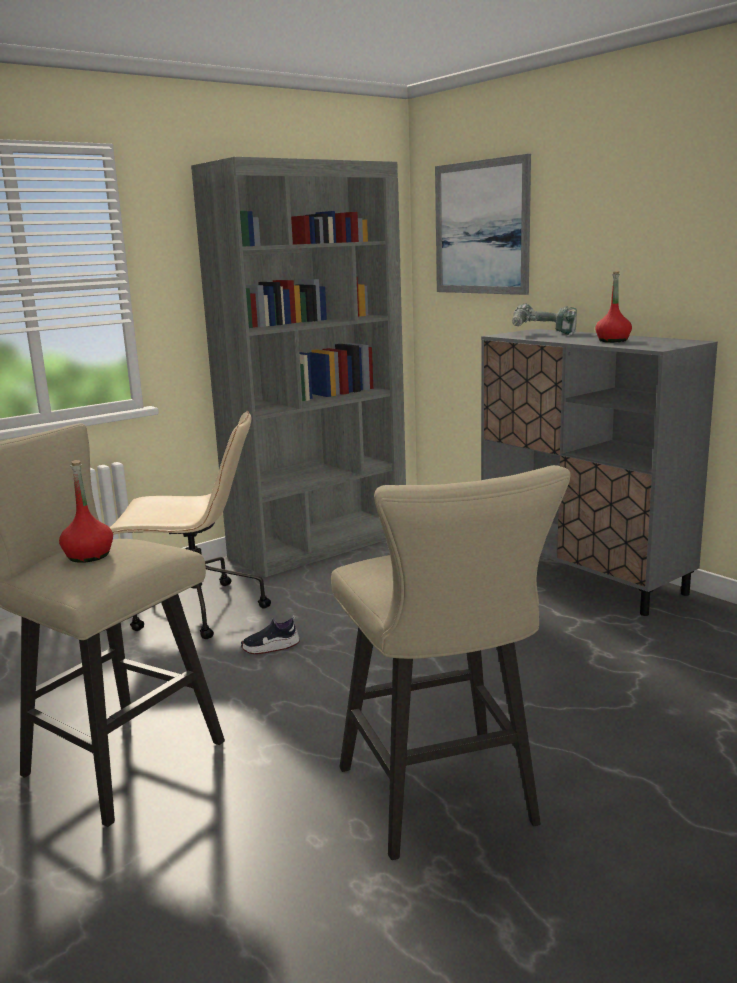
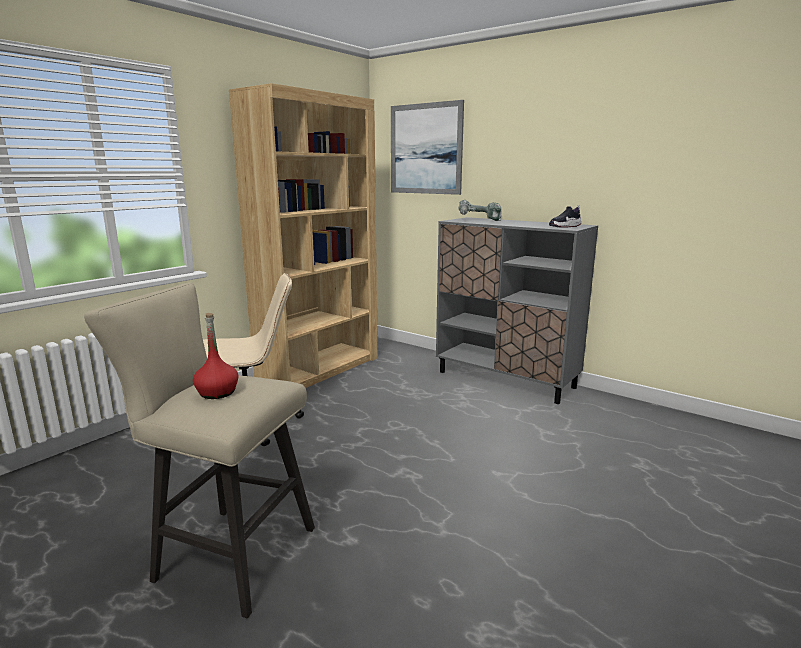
camera: 15 degrees left, 0 degrees up
(271, 647) = (317, 448): shoe -> shoe (565, 226)
(320, 545) = (319, 369): grey bookcase -> brown bookcase
(443, 803) = (500, 556): beige stool -> none
(613, 340) = (532, 224): red bottle -> none

